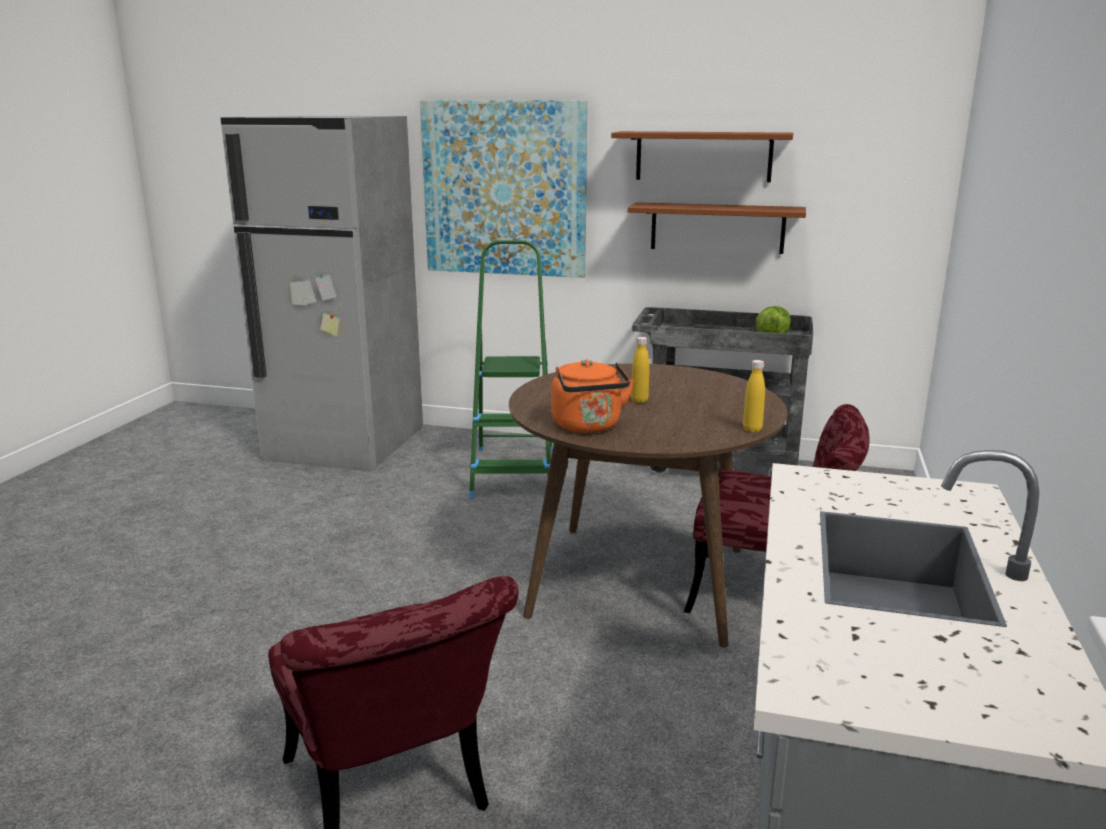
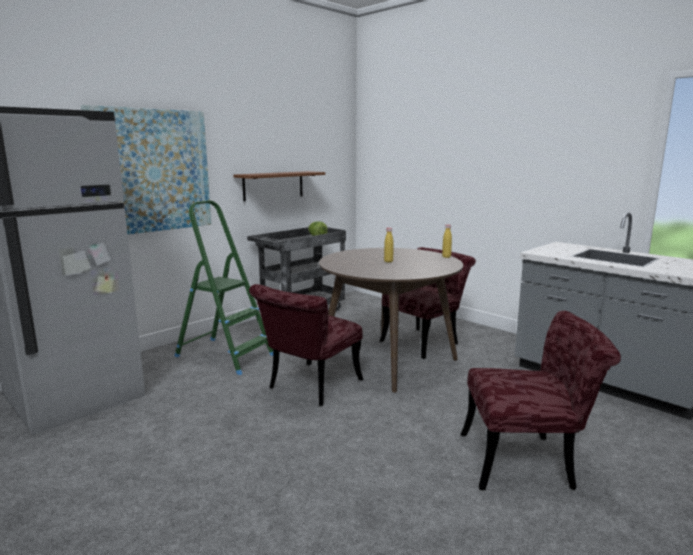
camera: 60 degrees left, 5 degrees down
(477, 551) = (309, 387): none -> red chair
(588, 427) = (414, 272): orange kettle -> none
(703, 156) = (264, 146): brown shelf -> none

